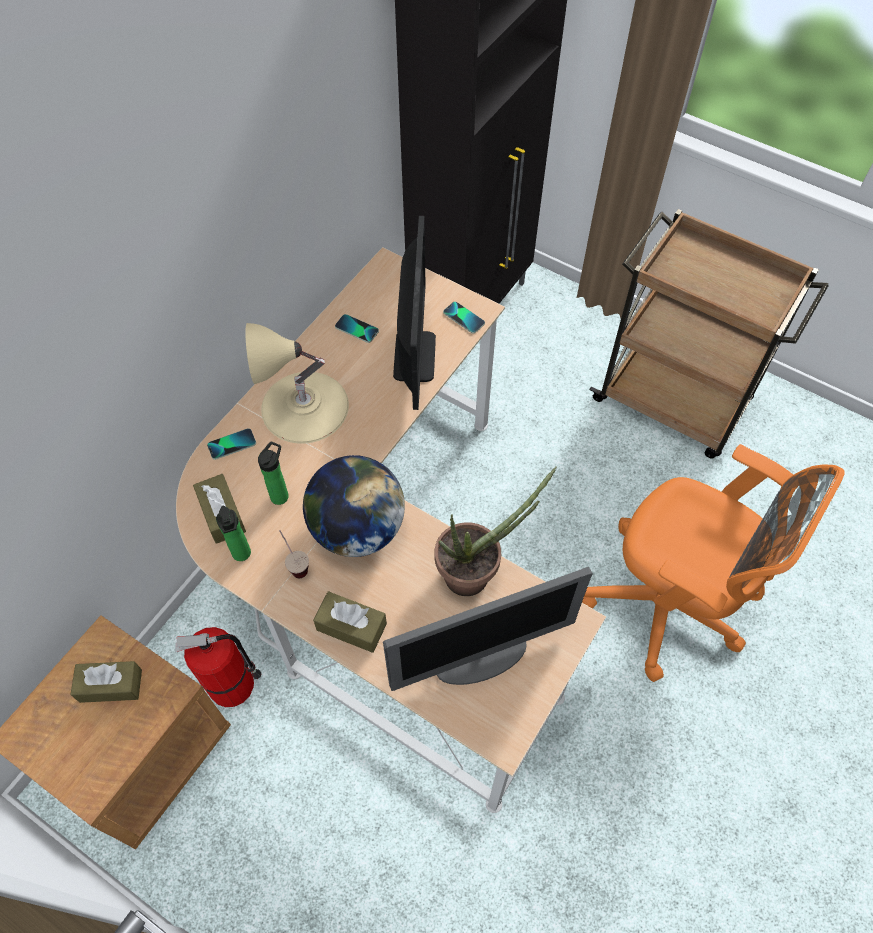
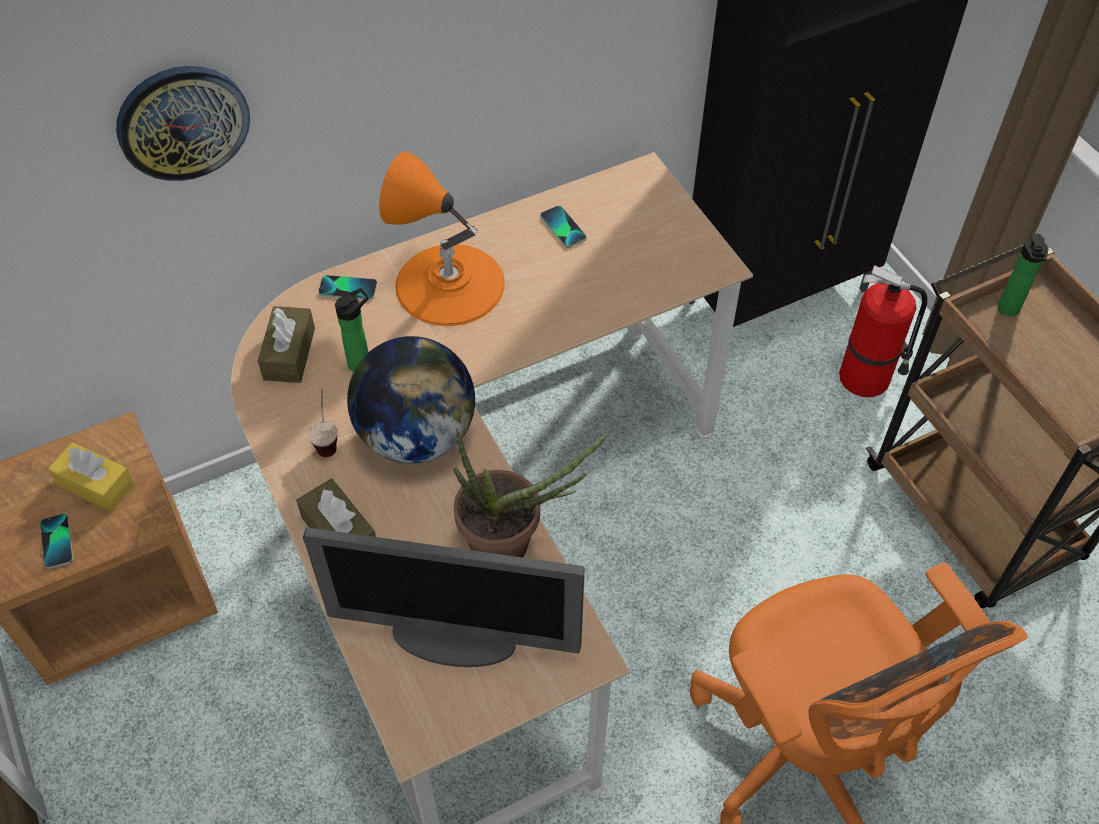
camera: 30 degrees right, 5 degrees down
(83, 376) = (183, 122): none -> wall clock
(111, 685) = (96, 485): brown tissue box -> yellow tissue box
(233, 684) = (250, 574): fire extinguisher -> fire extinguisher (867, 377)
(242, 555) = (280, 405): bottle -> bottle (1008, 311)
(304, 407) = (449, 284): beige table lamp -> orange table lamp
(414, 356) = (607, 283): monitor -> none
(464, 318) = (694, 266): phone -> phone (57, 541)

